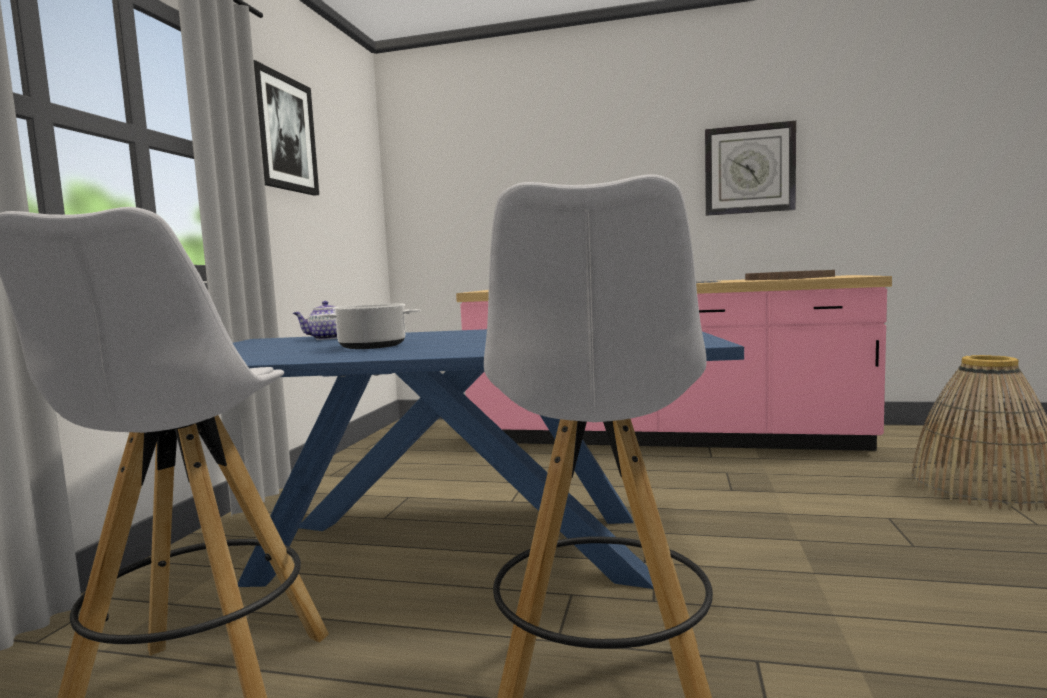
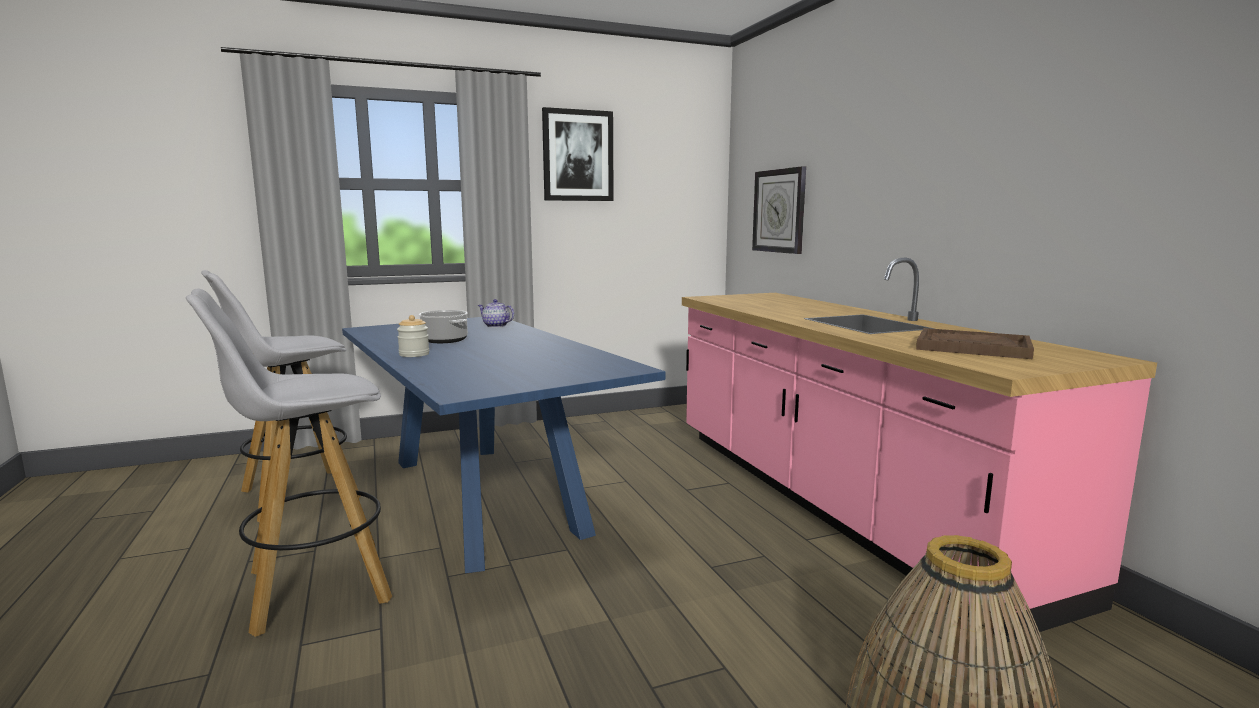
camera: 55 degrees right, 5 degrees up
(439, 351) = (414, 354): none -> jar
(749, 169) = (1034, 168): wall clock -> wall clock (779, 211)

